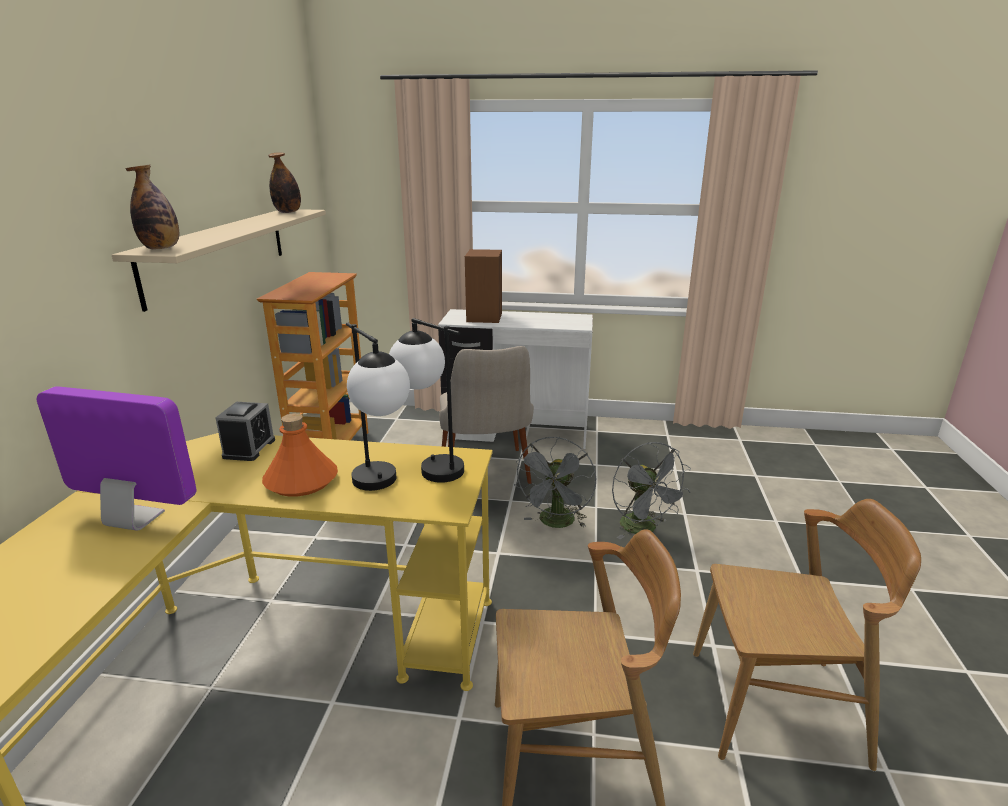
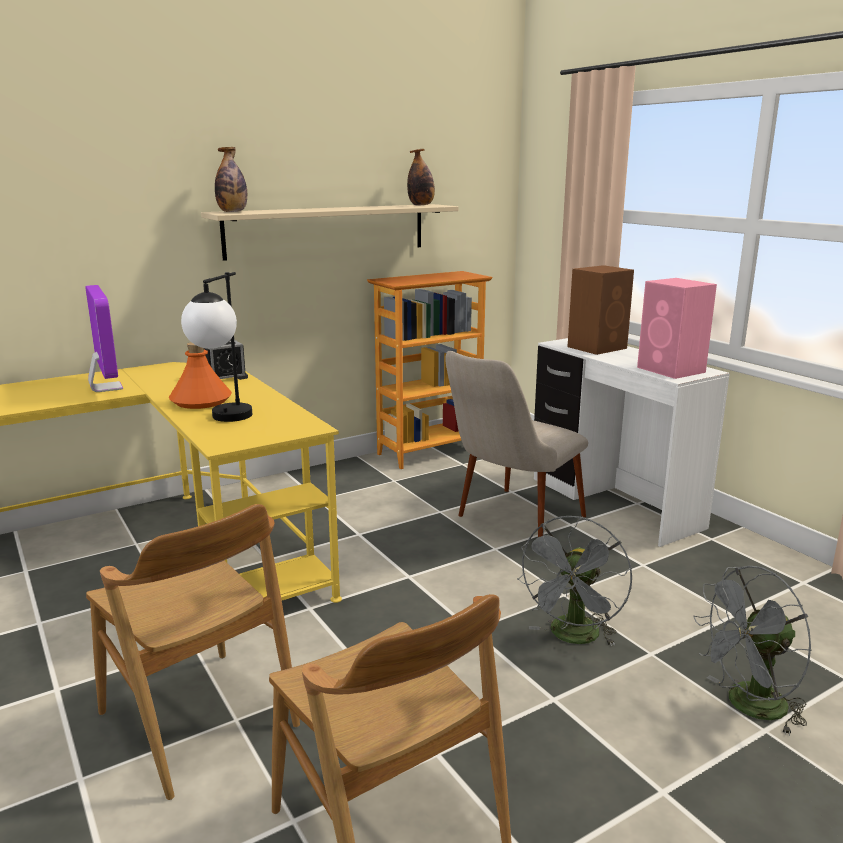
camera: 50 degrees right, 5 degrees down
(430, 465) = (278, 422): table lamp -> none
(556, 523) = (498, 585): grey fan -> grey fan (748, 707)
(565, 321) = (672, 370): none -> pink speaker

